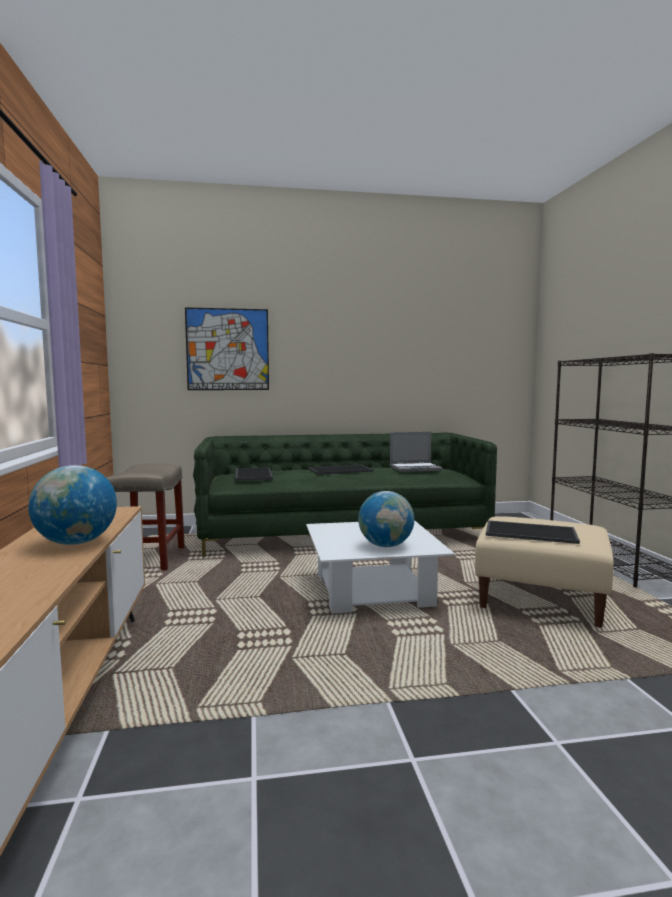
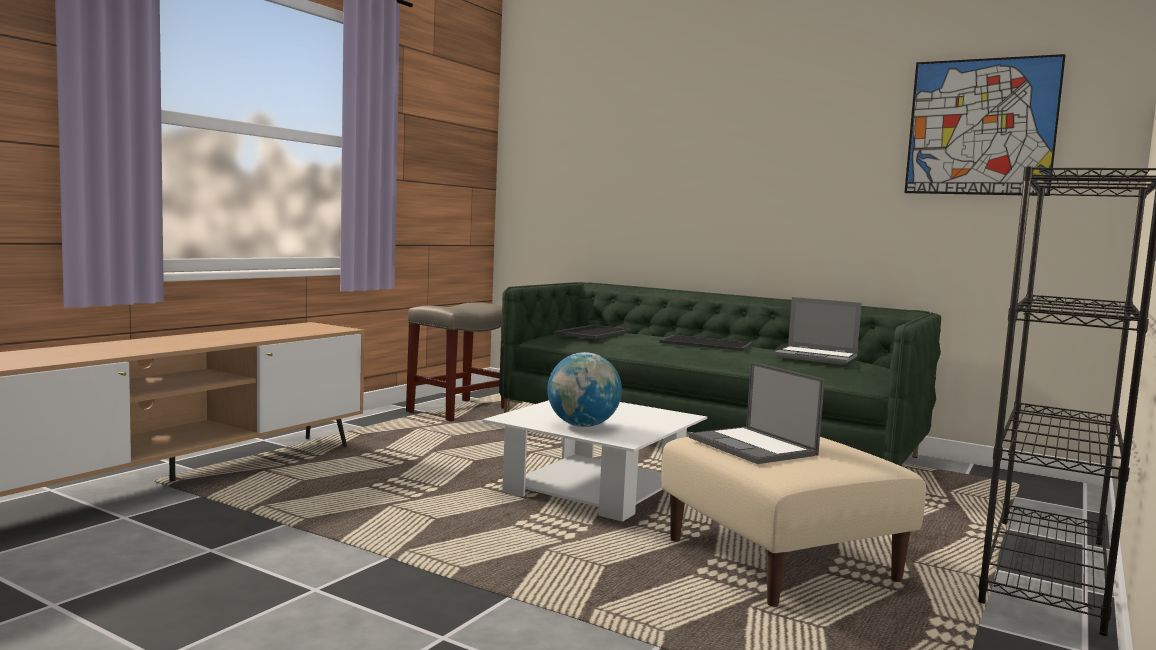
camera: 40 degrees right, 0 degrees up
(76, 543) = (238, 338): globe -> none
(227, 349) = (617, 170): picture -> picture (981, 127)
(531, 532) = (753, 446): tray -> laptop

